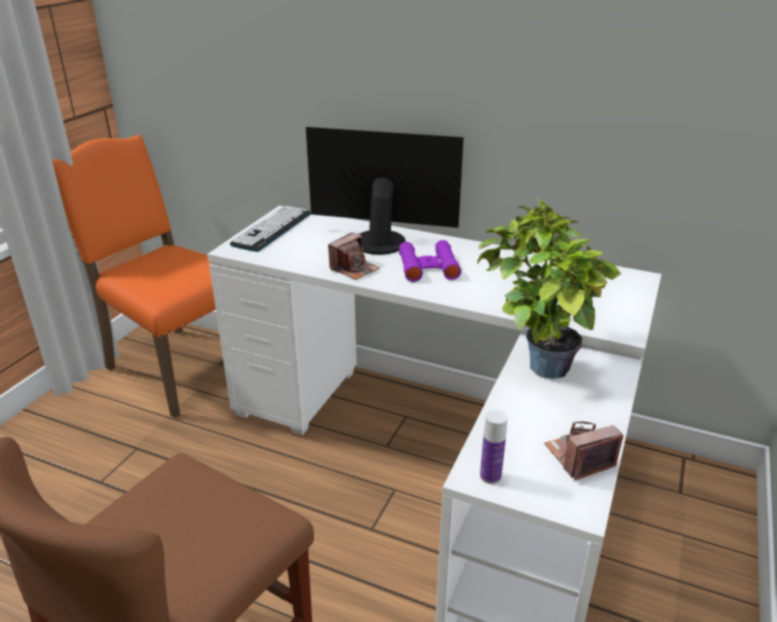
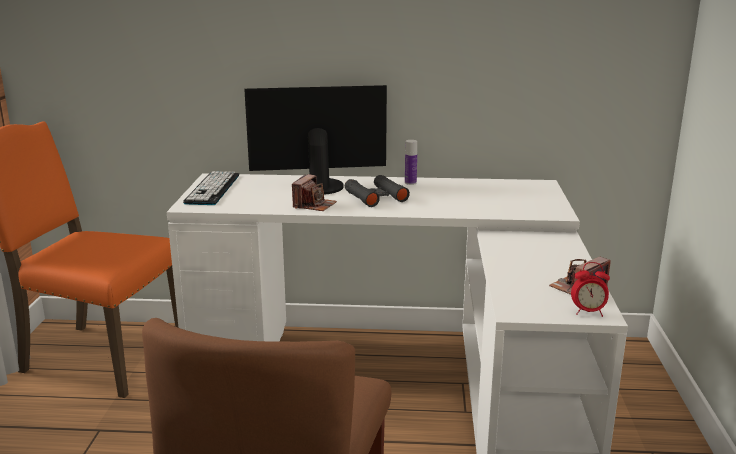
camera: 20 degrees left, 10 degrees down
(428, 267) = (376, 197): purple binoculars -> black binoculars
(490, 476) = (525, 310): bottle -> bottle (410, 183)
(536, 366) = (506, 246): potted plant -> none
(566, 500) = (588, 312): none -> alarm clock

